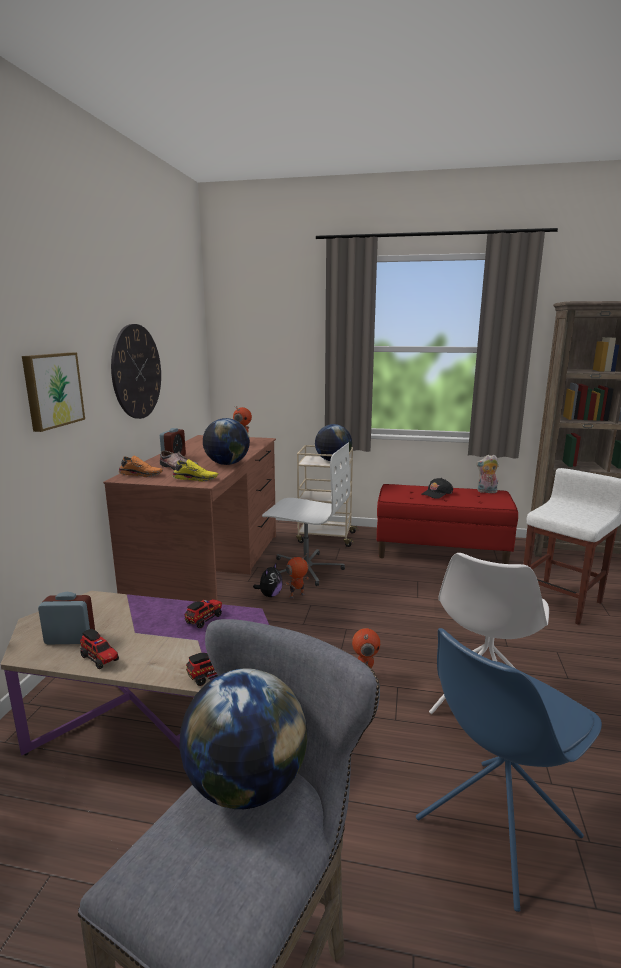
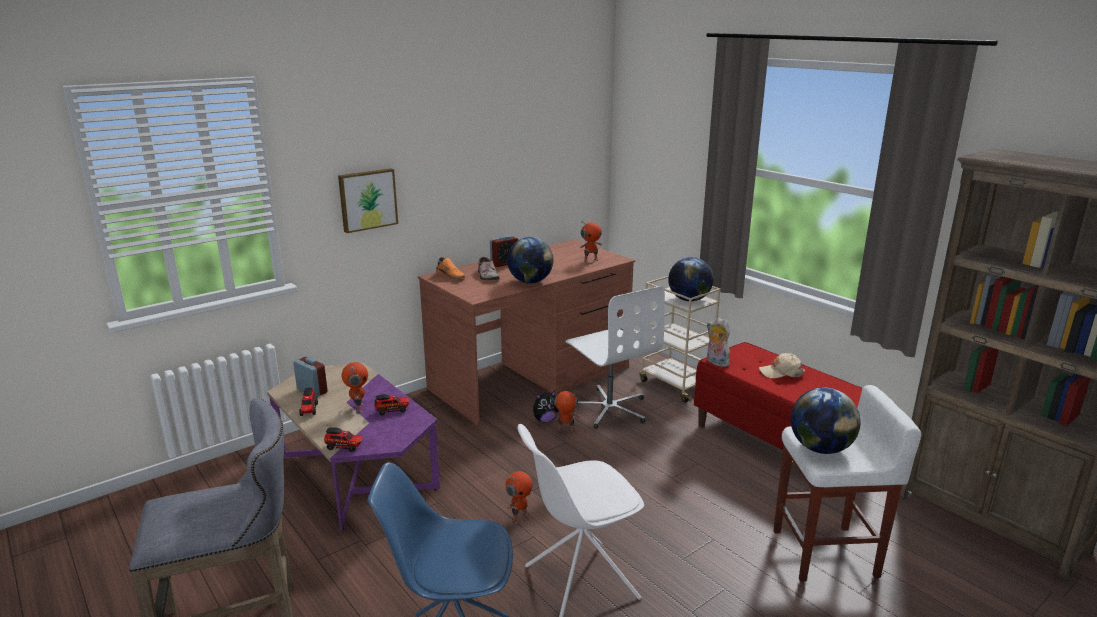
camera: 40 degrees right, 5 degrees up
(136, 372) = (480, 179): wall clock -> none
(161, 632) = (358, 408): none -> toy robot
(196, 479) = (478, 291): yellow shoe -> none
(246, 785) = (234, 494): globe -> globe (820, 448)
(436, 493) = (781, 372): black cap -> beige cap
(486, 492) = (851, 389): plush toy -> plush toy (716, 362)

